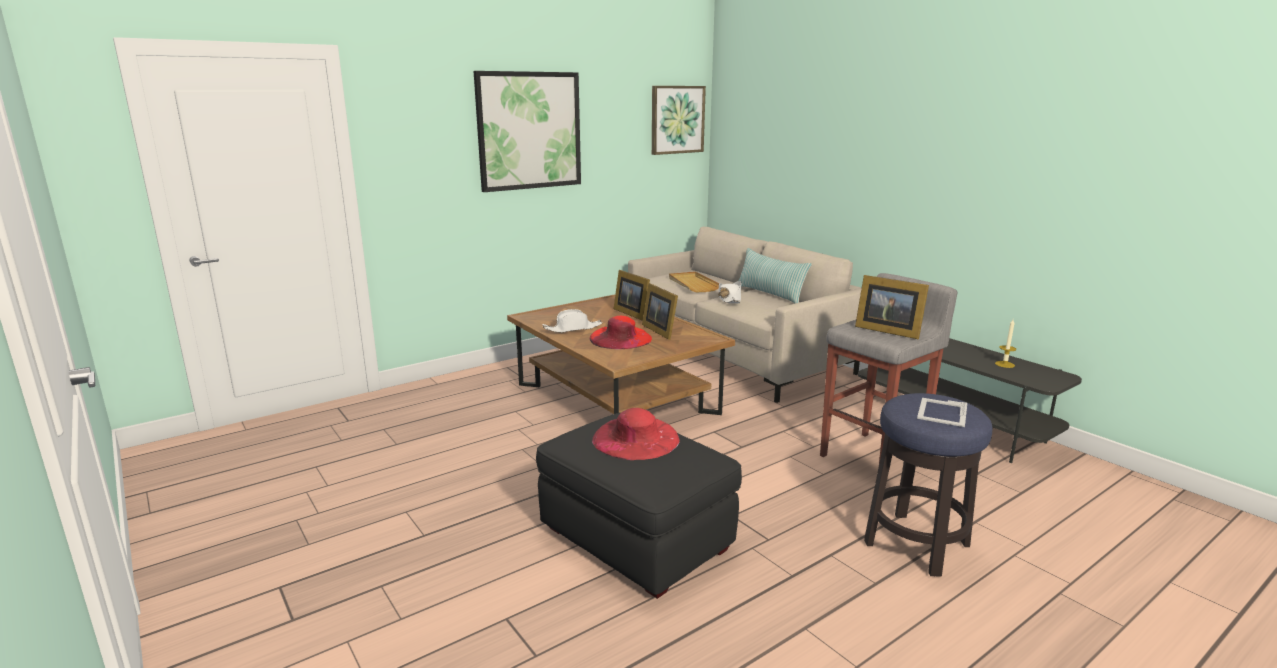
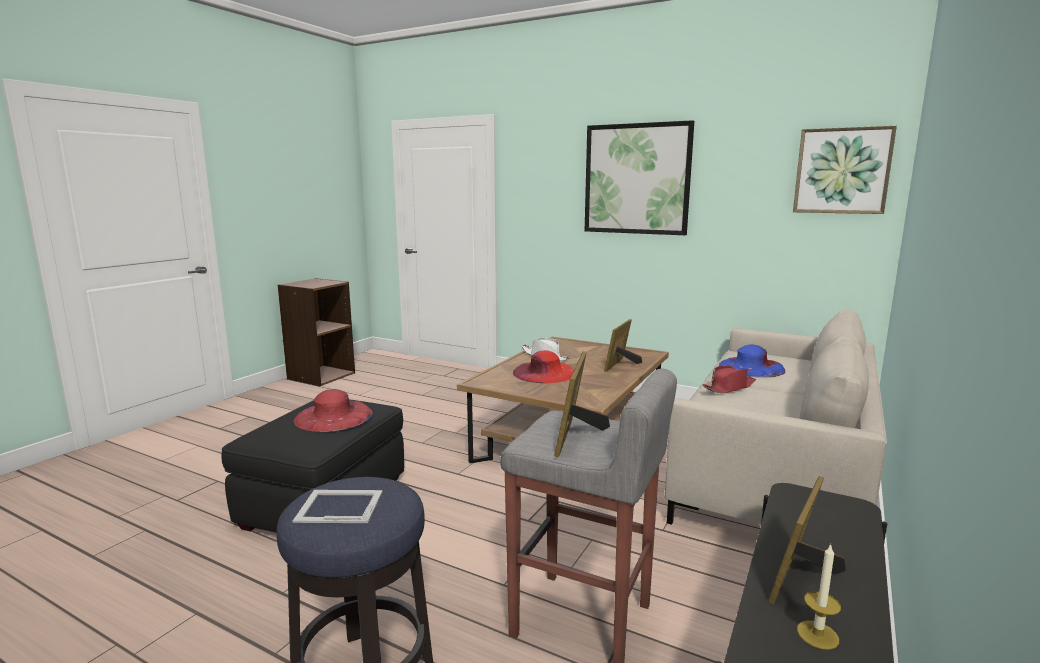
camera: 65 degrees right, 5 degrees down
(181, 507) = (321, 376): none -> brown bookcase
(660, 330) = (586, 381): picture frame -> picture frame (800, 577)
(693, 284) = (751, 367): beige tray -> blue hat
(729, 299) = (729, 388): white hat -> red hat
(770, 294) = (795, 403): pillow -> none

